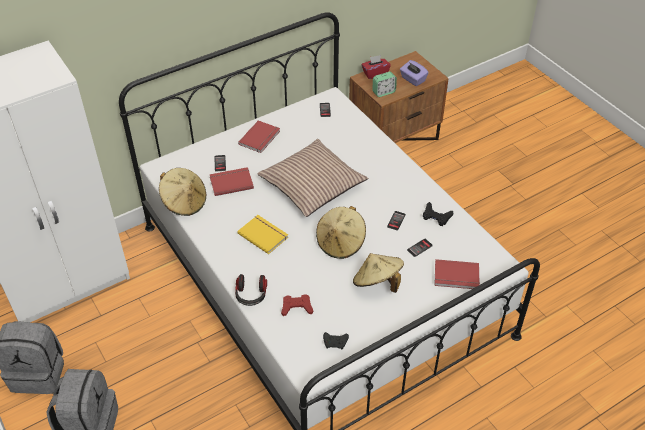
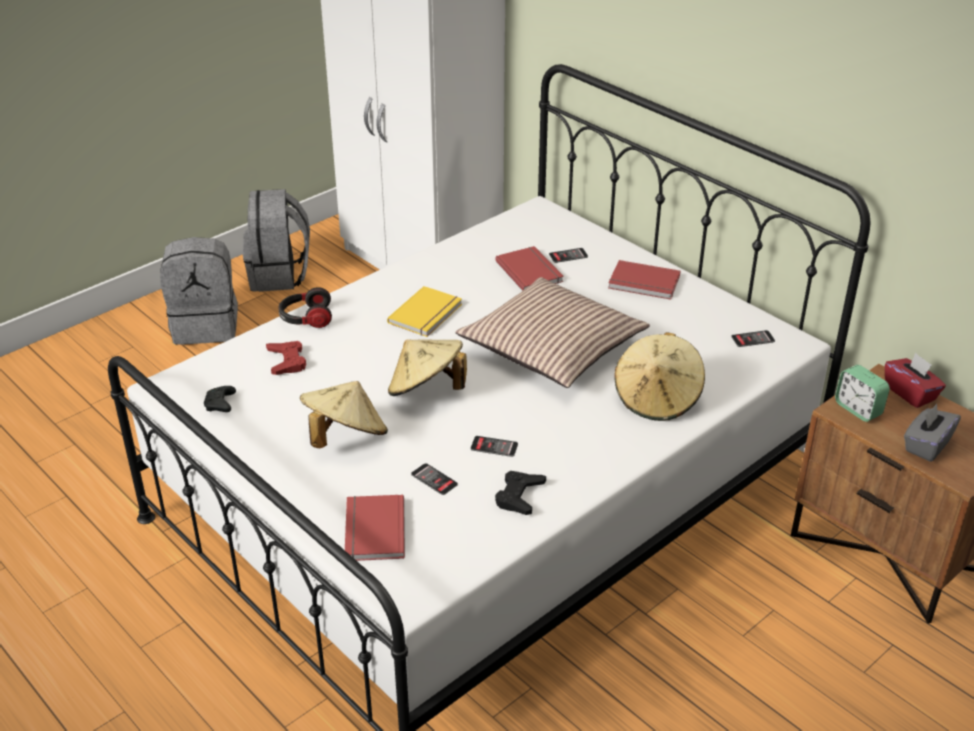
camera: 80 degrees right, 10 degrees down
(184, 202) = (475, 239): beige hat -> beige hat (657, 398)
(413, 79) = (926, 445): purple tissue box -> grey tissue box

